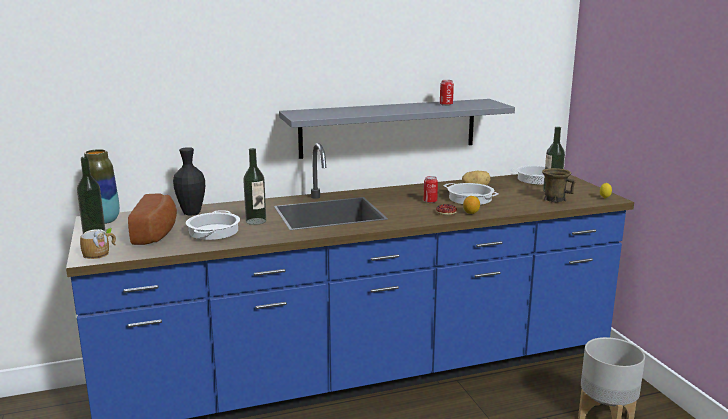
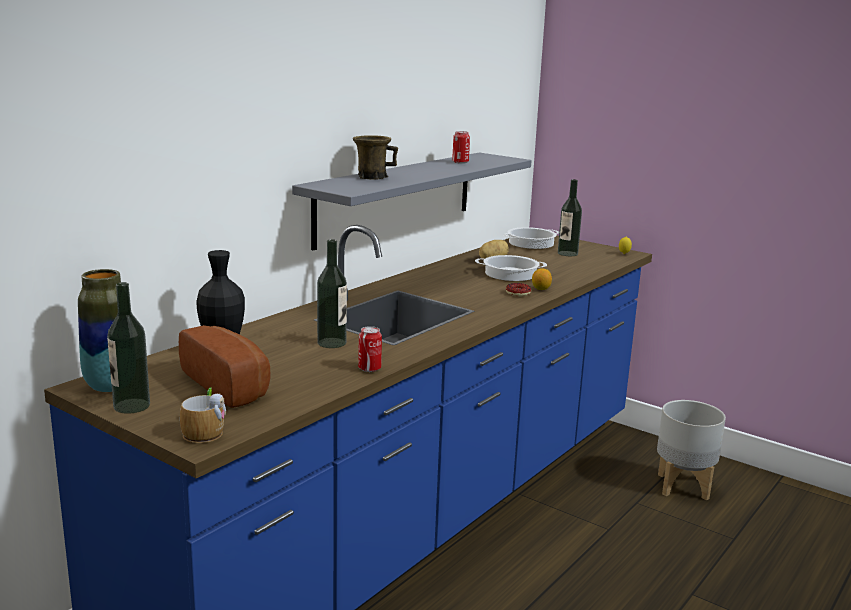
camera: 35 degrees left, 0 degrees up
(213, 231) = (303, 366): cooking pot -> none
(430, 201) = (478, 283): can -> can (369, 368)
(554, 199) = (585, 262): brown mug -> brown mug (371, 177)

